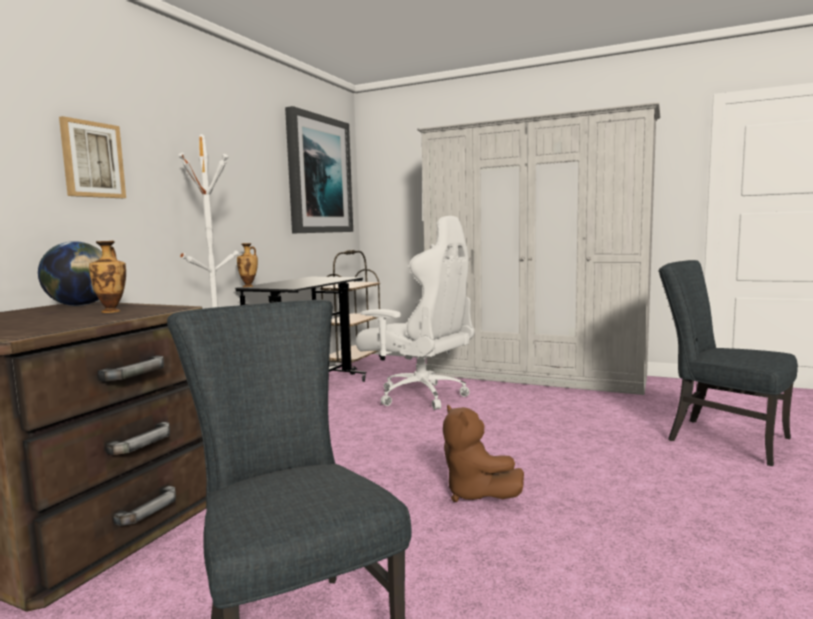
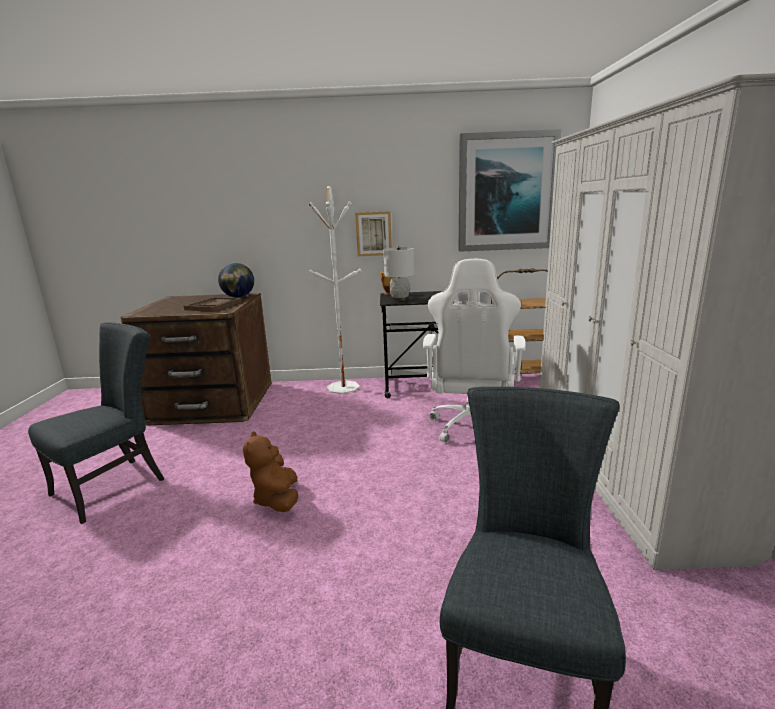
camera: 65 degrees right, 10 degrees up
(92, 160) = (270, 211): picture -> picture (373, 234)
(112, 311) = (213, 306): vase -> brown tray
(289, 286) = (400, 299): none -> white table lamp
(475, 494) = (277, 499): brown plush toy -> brown plush toy turned 45 degrees counterclockwise

